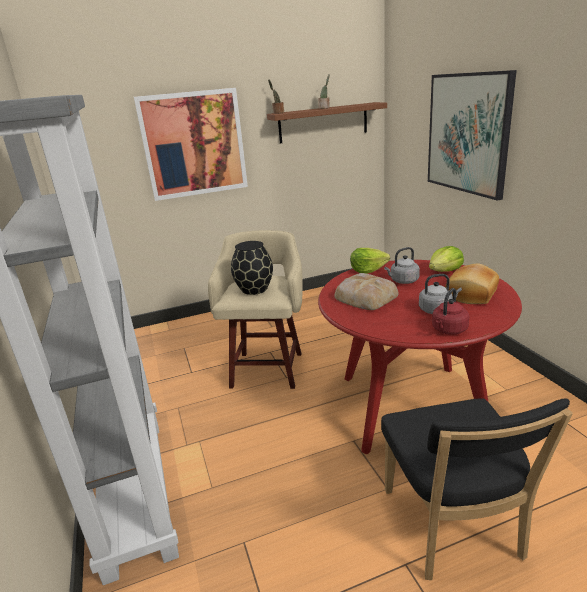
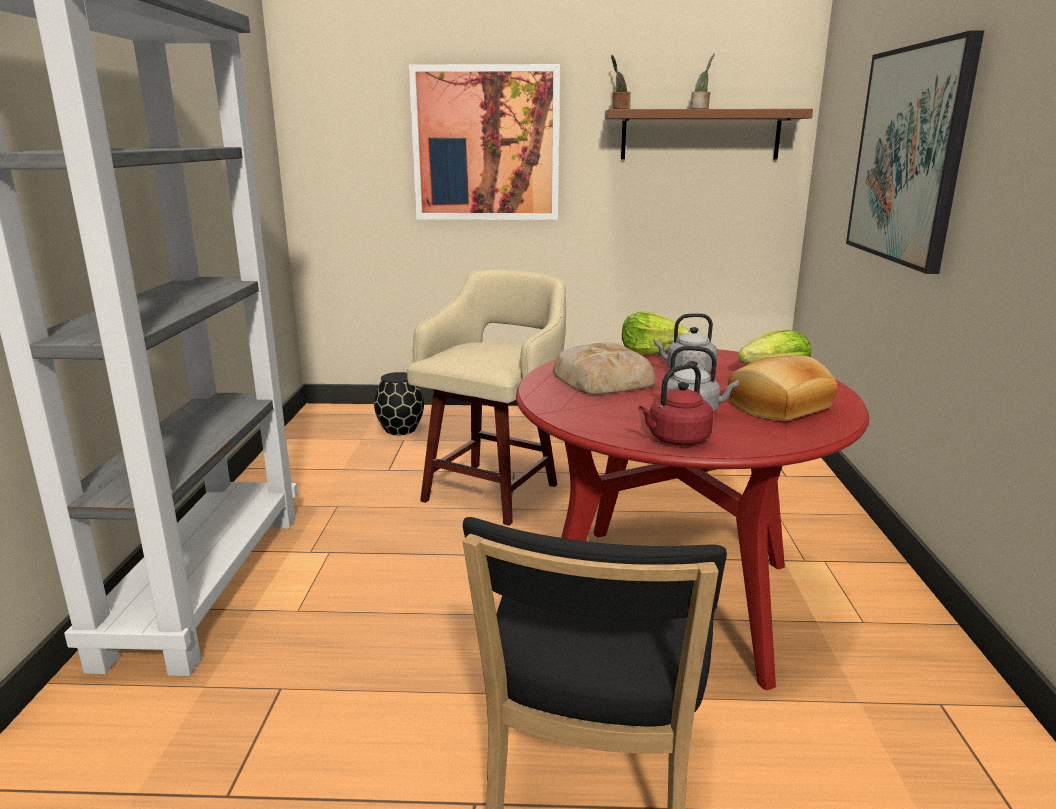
camera: 20 degrees right, 5 degrees down
(254, 289) = (480, 353): black vase -> black vase (401, 429)

